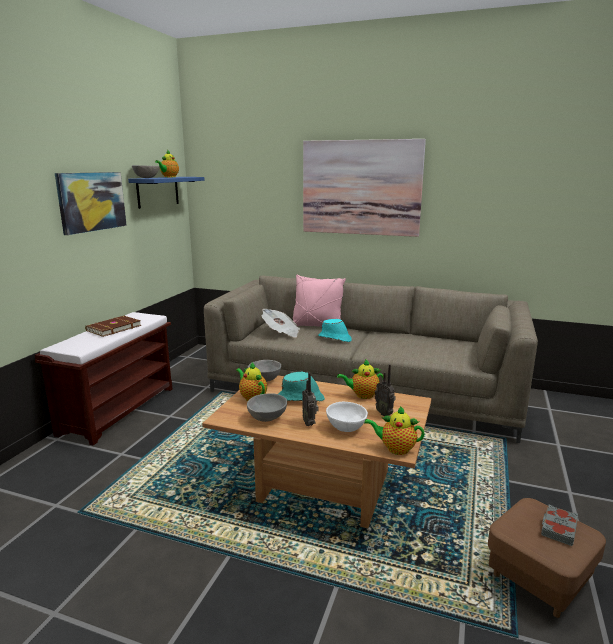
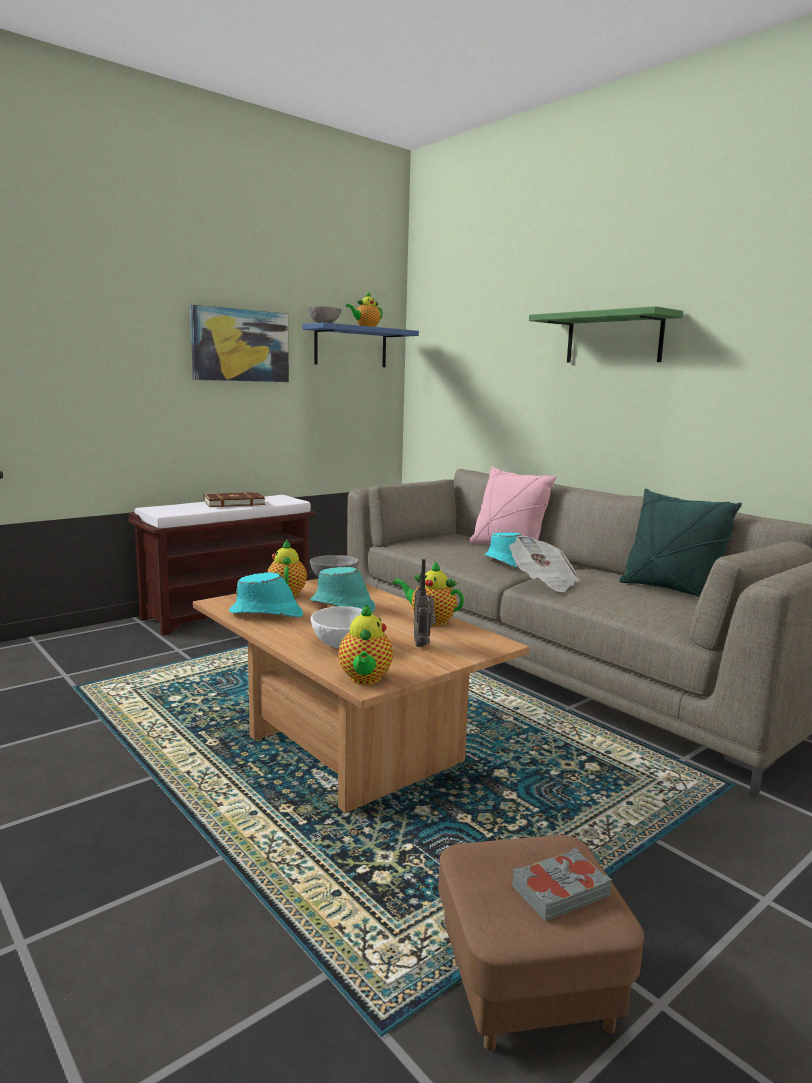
camera: 30 degrees right, 5 degrees down
(268, 418) = (267, 614): grey bowl -> turquoise hat
(281, 333) = (443, 546): newspaper -> newspaper (543, 582)
(310, 423) = (306, 629): radio -> none
(361, 188) = (613, 338): picture -> green shelf
(395, 449) = (365, 679): teapot -> teapot turned 135 degrees counterclockwise
(434, 339) = (670, 590): none -> green pillow

